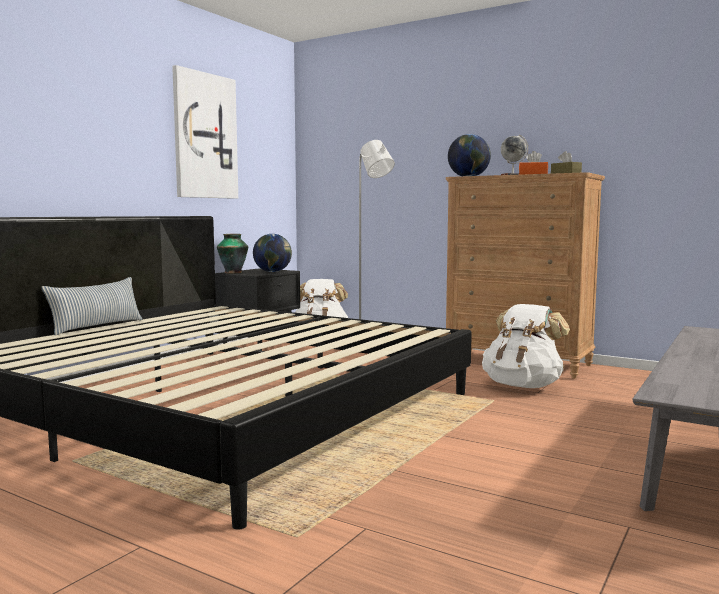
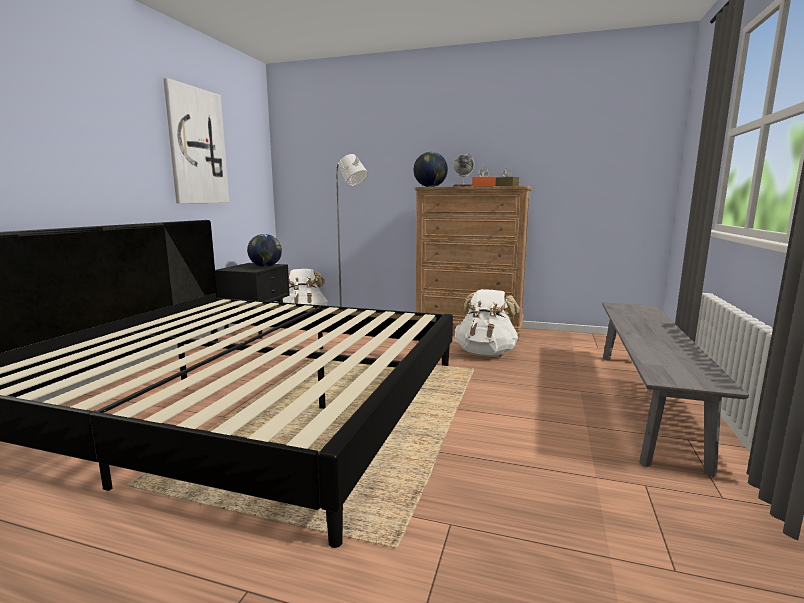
camera: 15 degrees left, 5 degrees up
(96, 326) = (114, 332): pillow -> none
(233, 272) = (230, 268): vase -> none

